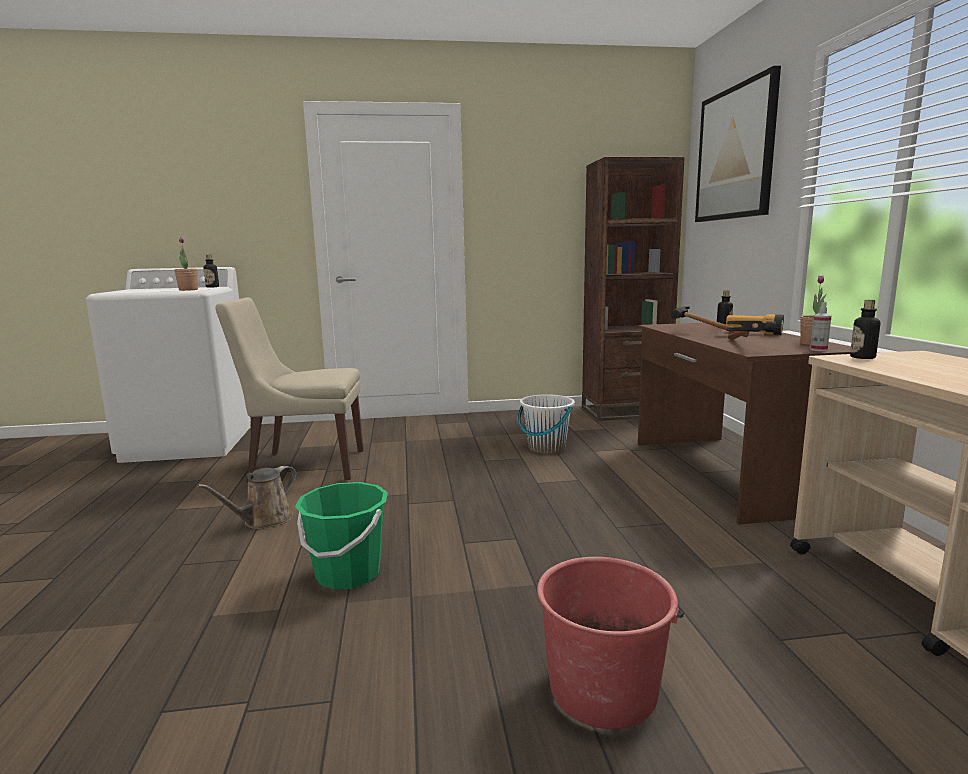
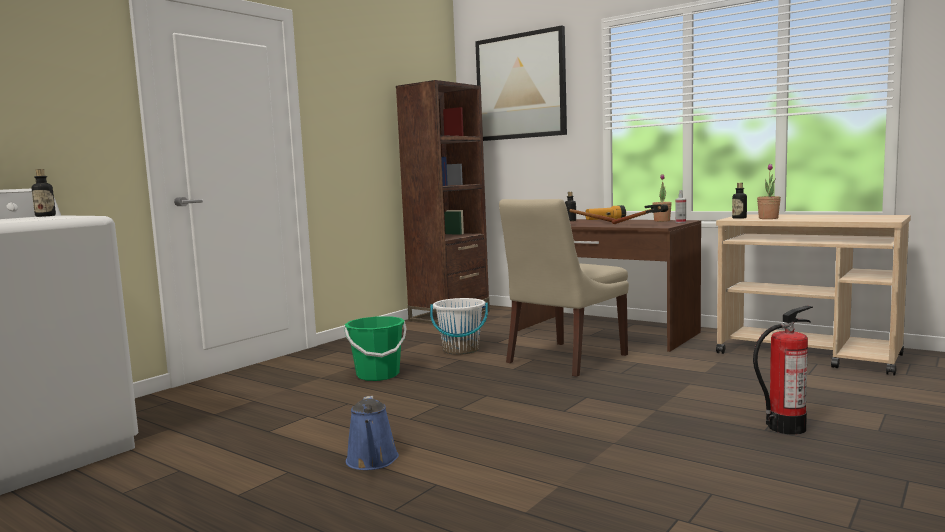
camera: 45 degrees left, 5 degrees down
(188, 290) = (65, 217): potted plant -> potted plant (768, 218)
(264, 521) = (372, 461): brown watering can -> blue watering can
(304, 465) = (274, 422): beige chair -> beige chair (564, 360)
(348, 573) = (543, 453): green bucket -> green bucket (378, 375)
(603, 688) = (786, 427): red bucket -> fire extinguisher

